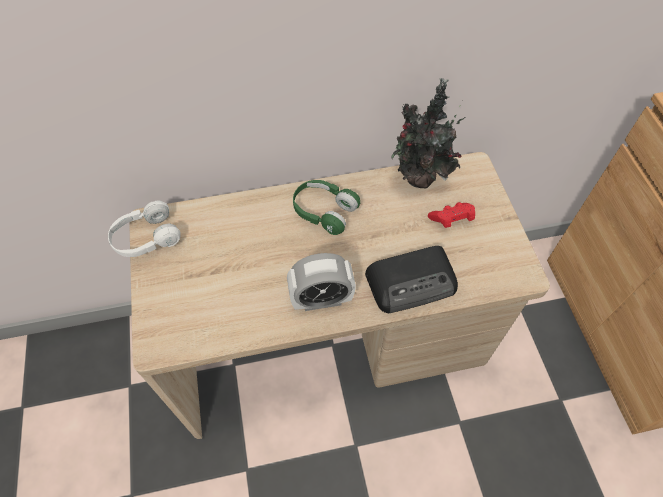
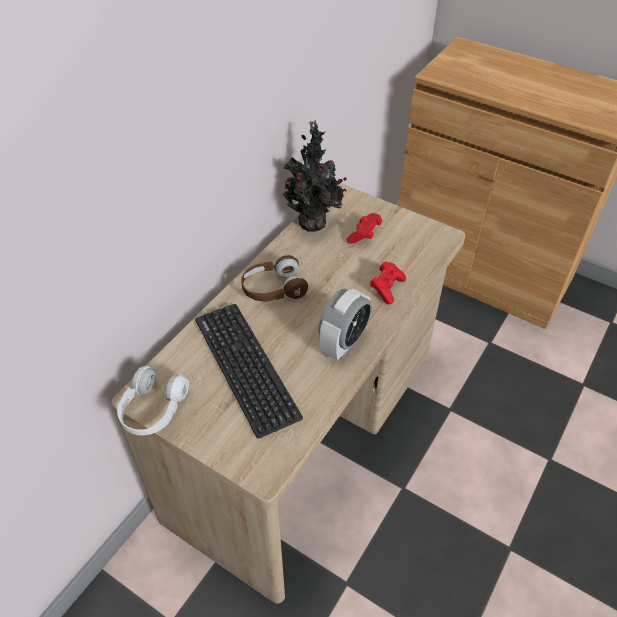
camera: 45 degrees left, 10 degrees down
(234, 258) = (246, 367): none -> keyboard
(324, 211) = (273, 289): green headphones -> brown headphones
(412, 282) = (387, 288): radio -> red game controller

